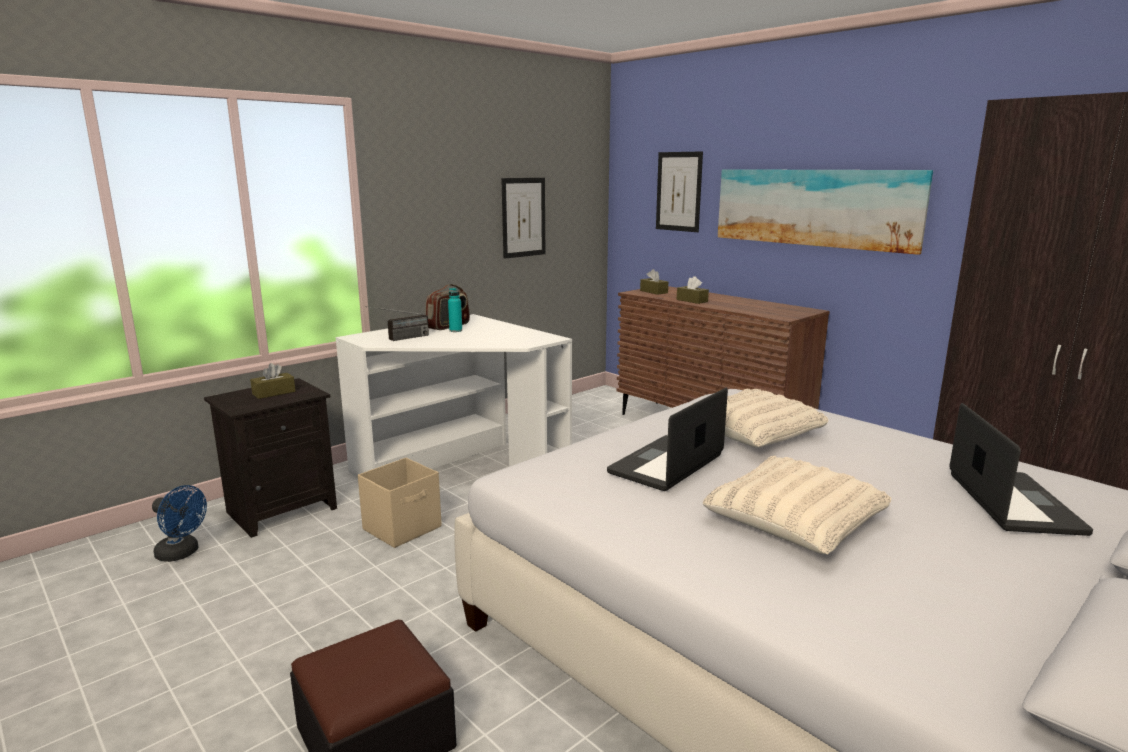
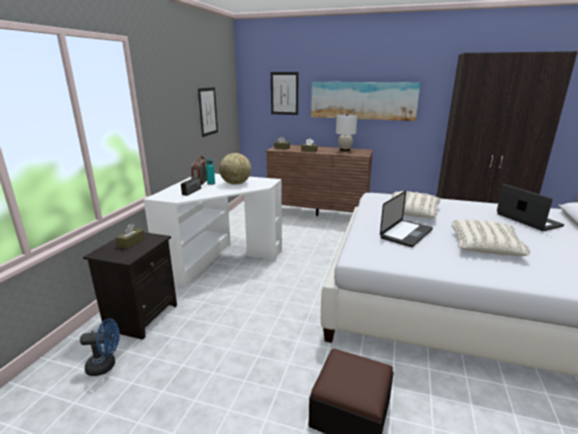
camera: 30 degrees left, 5 degrees up
(403, 528) = (230, 304): beige storage box -> none
(488, 336) = (236, 184): none -> globe
(666, 464) = (406, 234): laptop -> laptop turned 150 degrees counterclockwise
(766, 305) = (345, 150): none -> white table lamp

